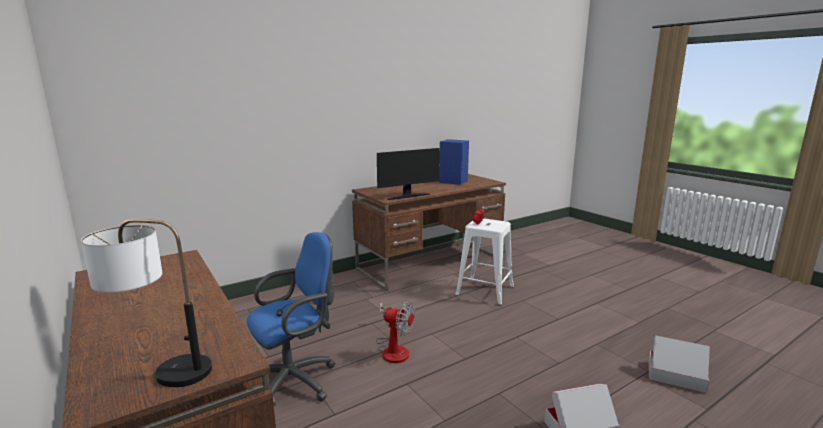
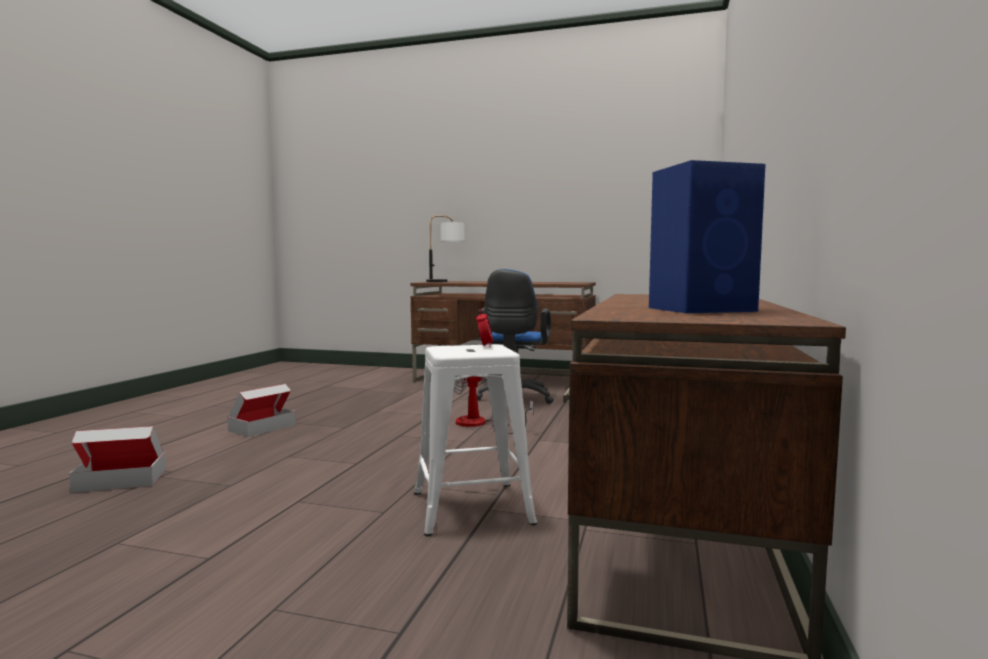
camera: 140 degrees right, 10 degrees down
(408, 196) = (625, 296): monitor -> none

